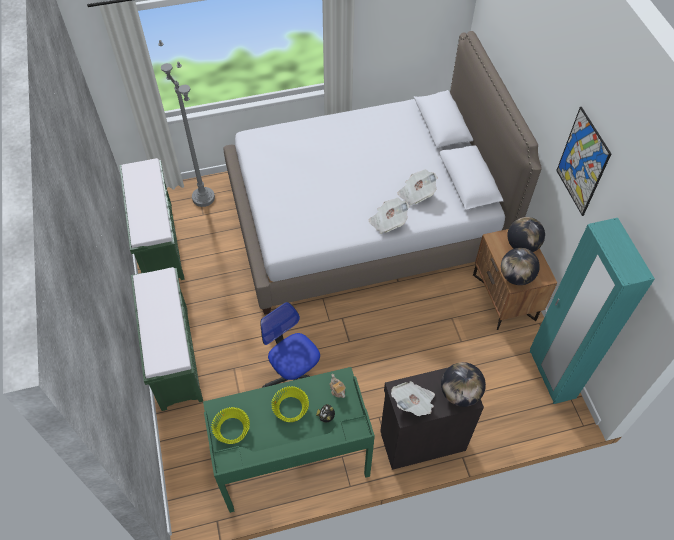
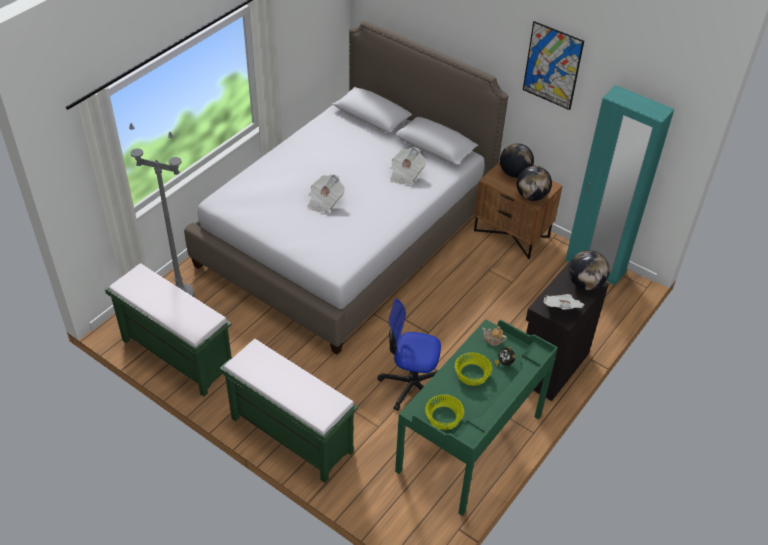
camera: 40 degrees left, 10 degrees down
(388, 222) = (405, 205): newspaper -> newspaper (324, 202)

